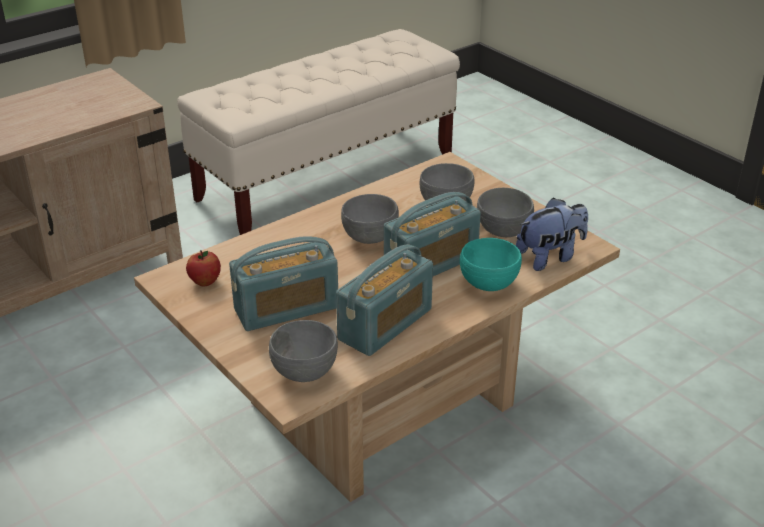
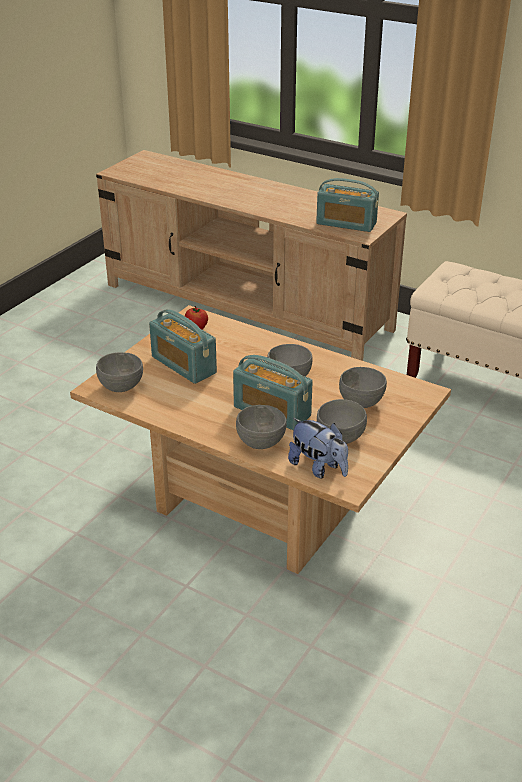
camera: 70 degrees right, 0 degrees up
(385, 324) = (186, 407): radio -> radio (346, 223)
(488, 284) = (260, 443): turquoise bowl -> grey bowl

